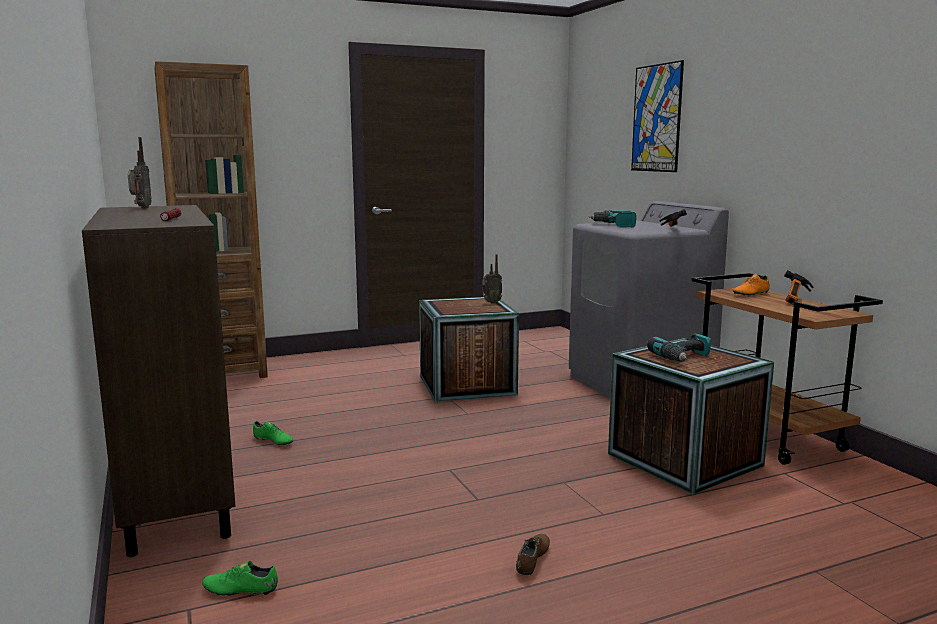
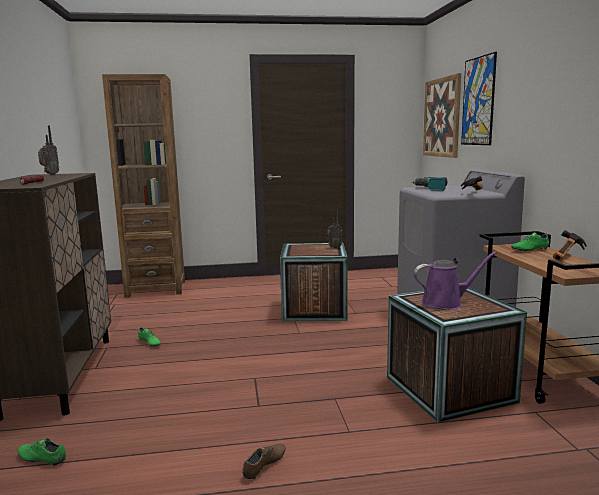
camera: 15 degrees right, 0 degrees up
(598, 136) = (441, 117): none -> picture
(683, 358) = (445, 303): power drill -> purple watering can
(751, 294) = (529, 250): orange shoe -> green shoe

